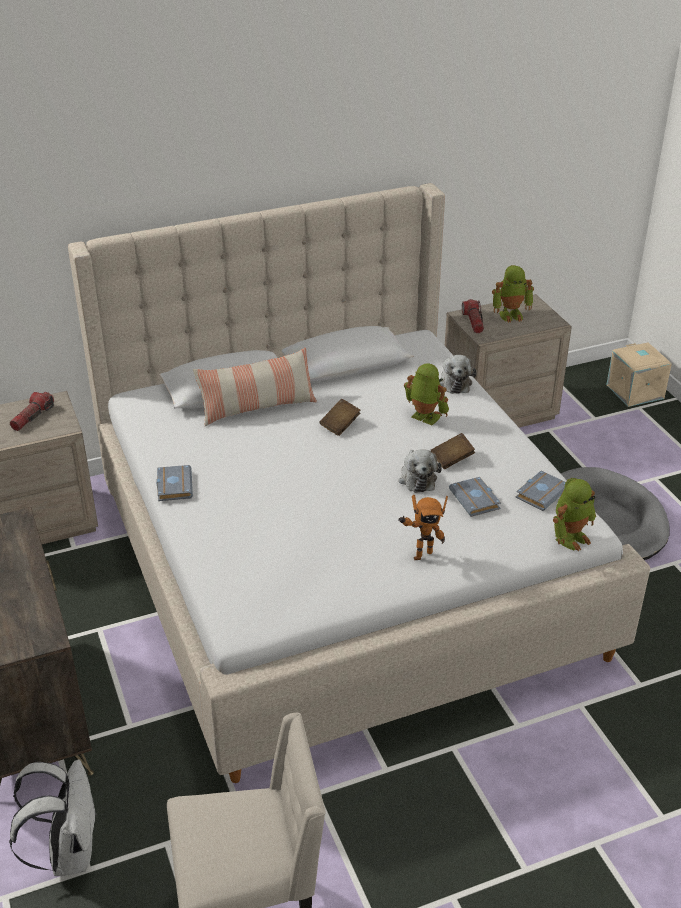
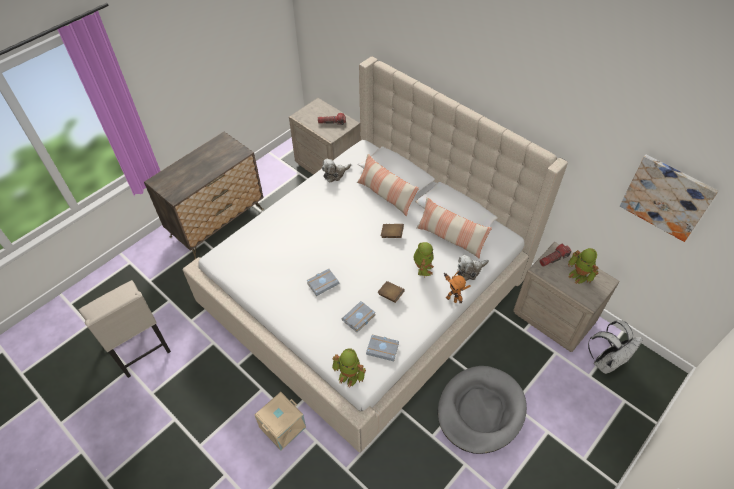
camera: 65 degrees right, 15 degrees up
(68, 852) = (155, 271): white backpack -> white backpack (606, 361)
(173, 486) = (303, 192): grey book -> grey book (323, 283)
(386, 379) = (450, 238): none -> pillow
(417, 478) = (364, 285): plush toy -> plush toy (335, 174)
(421, 554) = (300, 309): toy robot -> toy robot (452, 298)
(542, 146) = (667, 197): none -> picture
(634, 391) = (642, 392): beige storage box -> beige storage box (282, 426)

